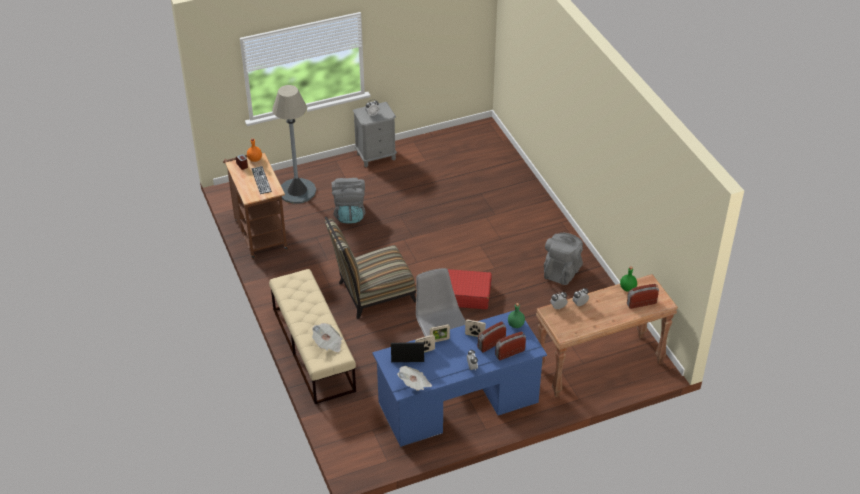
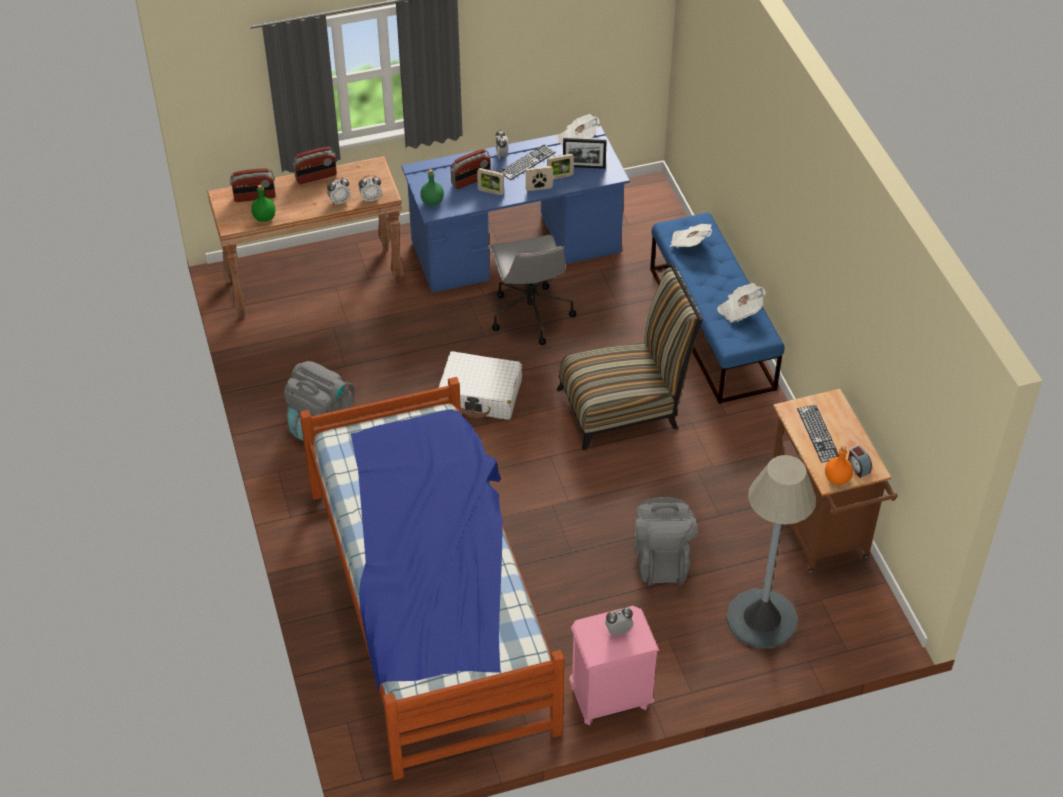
camera: 175 degrees left, 5 degrees up
(296, 297) = (739, 311): none -> newspaper
(313, 349) = (711, 328): beige bench -> blue bench
(376, 156) = (609, 698): grey nightstand -> pink nightstand
(451, 362) = (527, 162): none -> keyboard
(465, 295) = (480, 395): red suitcase -> white suitcase
(472, 186) = (431, 606): none -> bed
(509, 353) = (449, 168): radio -> radio (316, 177)

